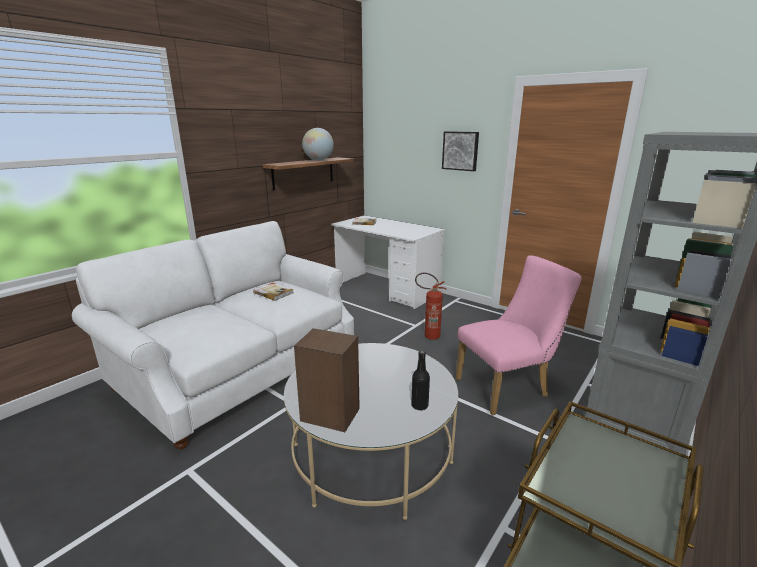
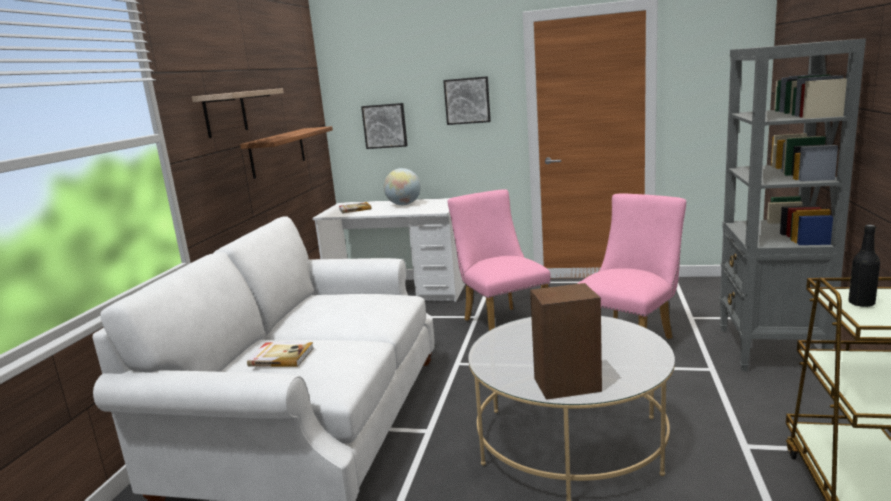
camera: 25 degrees left, 5 degrees down
(250, 141) = (225, 113): none -> shelf
(273, 292) = (340, 303): book -> book (281, 356)
(318, 160) = (298, 132): globe -> globe (404, 204)
(400, 163) = (385, 126): none -> picture
(419, 405) = (636, 351): black bottle -> black bottle (861, 303)
(428, 336) = (501, 322): fire extinguisher -> pink chair

